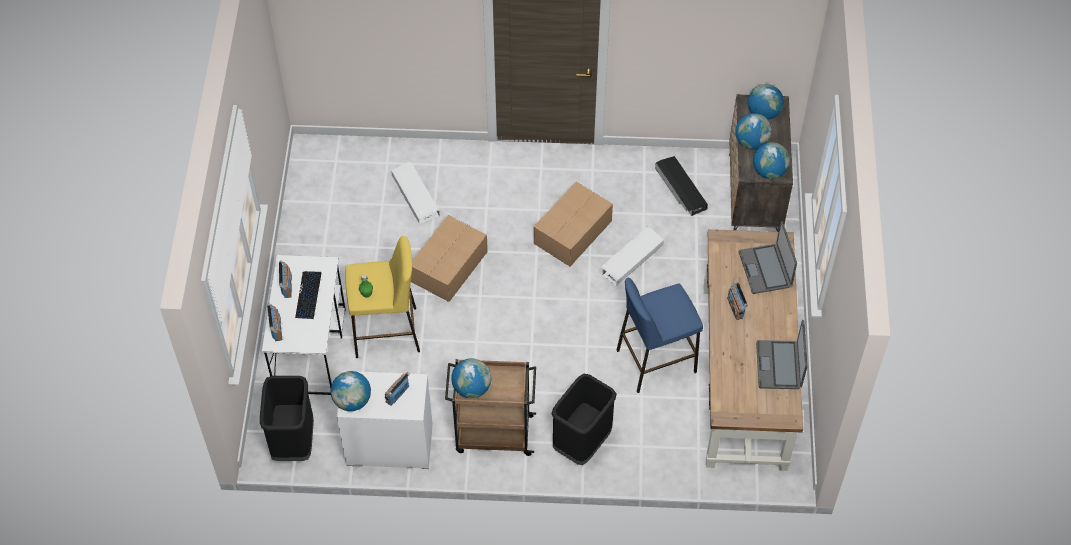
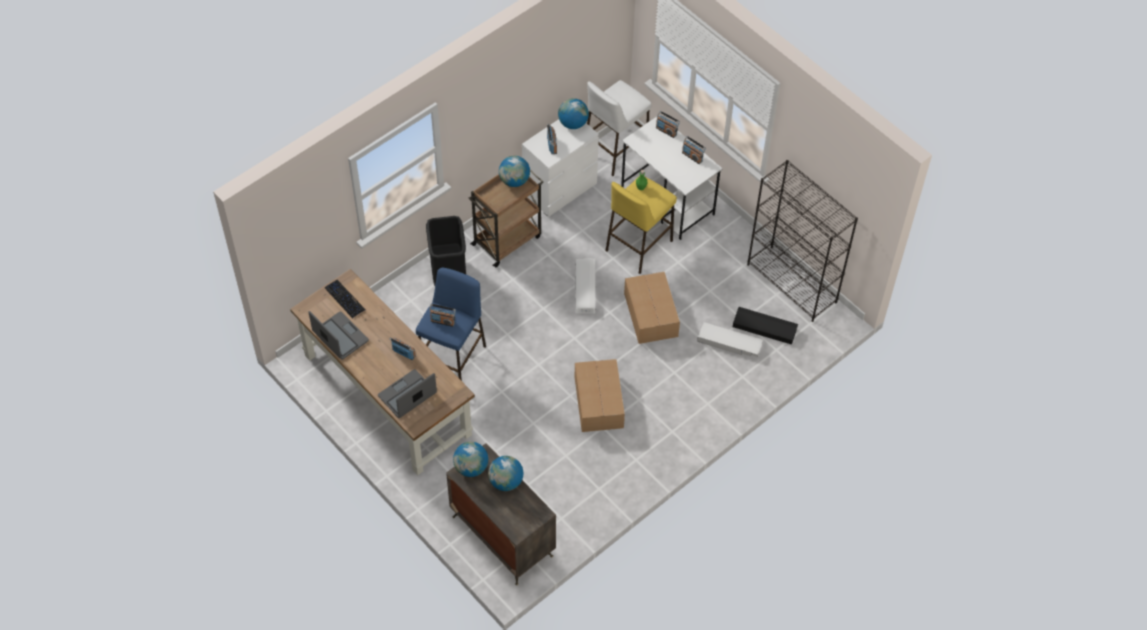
camera: 135 degrees right, 0 degrees up
(294, 442) = (615, 150): black trash can -> white stool
(306, 200) = (792, 283): none -> black bookcase
(308, 295) = (673, 161): keyboard -> keyboard (344, 299)
(631, 259) = (539, 415): white storage box -> white storage box (585, 288)
(673, 310) = (443, 321): none -> radio
(680, 189) = (559, 496): black storage box -> black storage box (764, 327)
(763, 113) = (520, 514): globe -> none
(765, 269) = (407, 395): laptop -> laptop turned 75 degrees counterclockwise

